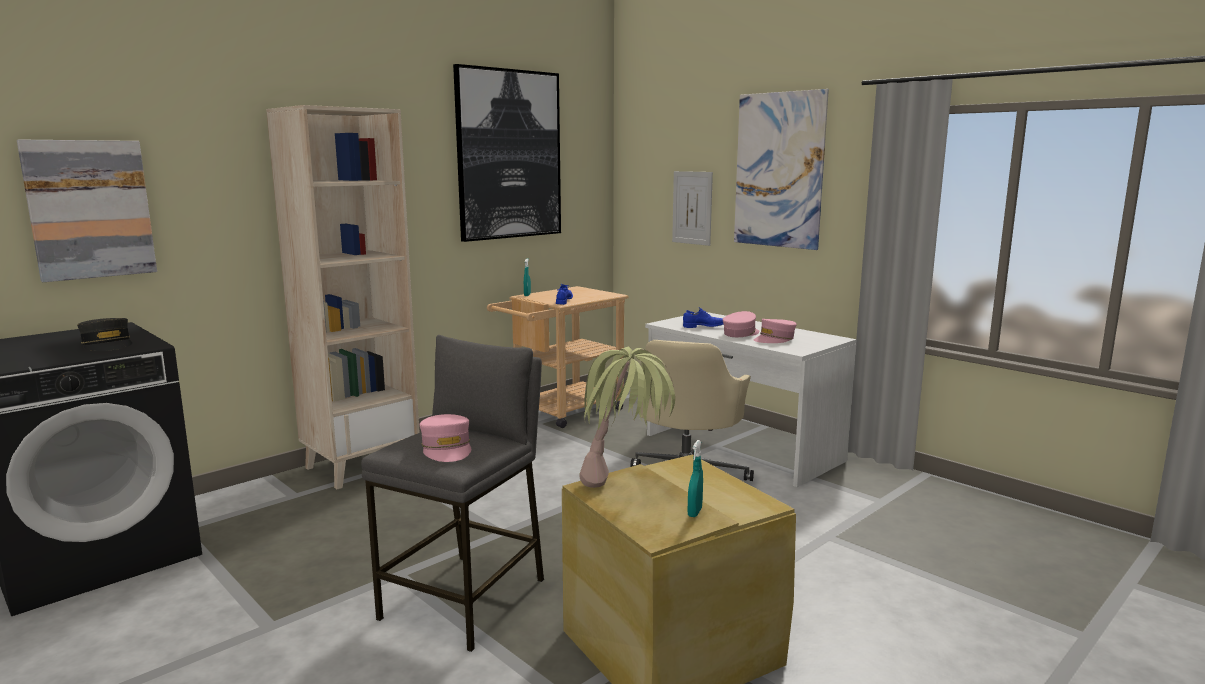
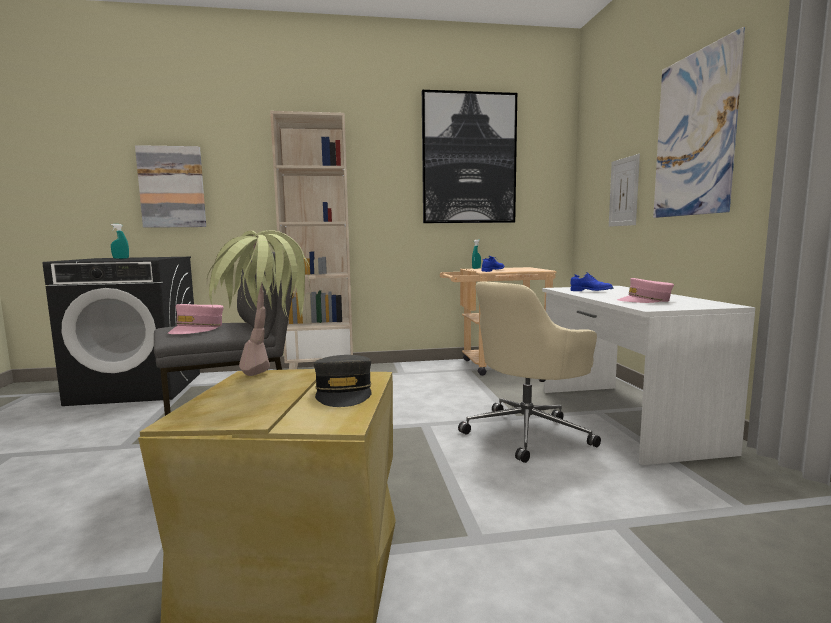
camera: 35 degrees right, 5 degrees down
(107, 344) = (140, 258): grey cap -> grey cap (344, 393)
(694, 512) = (257, 410): turquoise spray bottle -> turquoise spray bottle (121, 258)
(741, 333) = (617, 296): pink cap -> none

